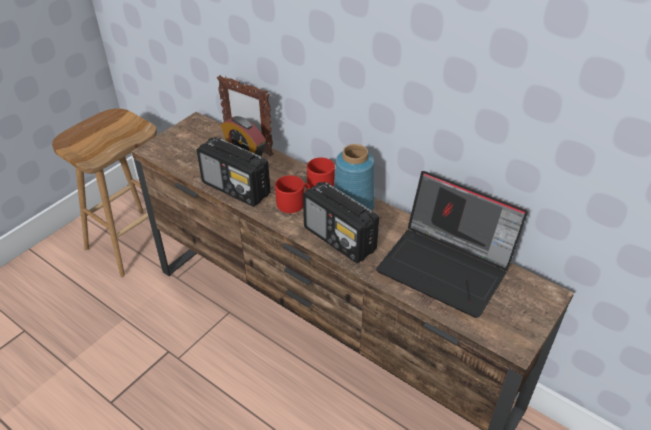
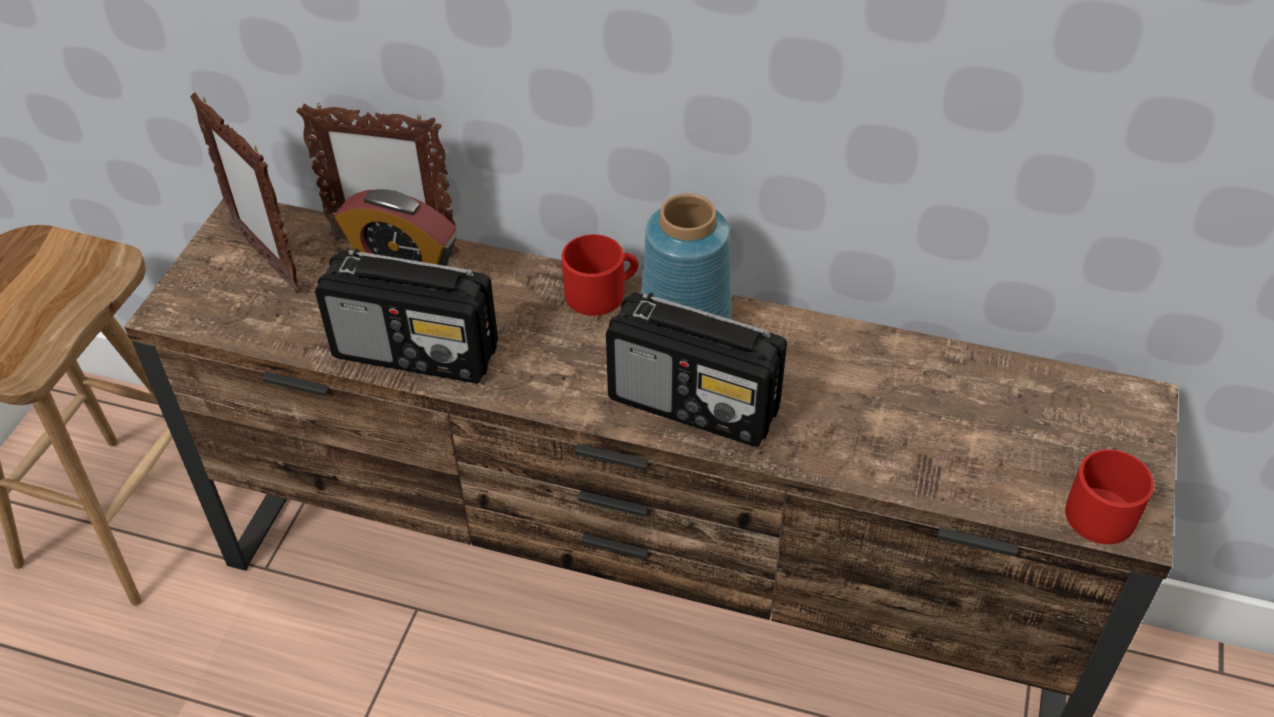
camera: 20 degrees left, 5 degrees up
(197, 139) = (267, 259): none -> picture frame
(294, 202) = (558, 349): red mug -> red mug (1105, 509)
(447, 267) = (930, 402): laptop -> none

